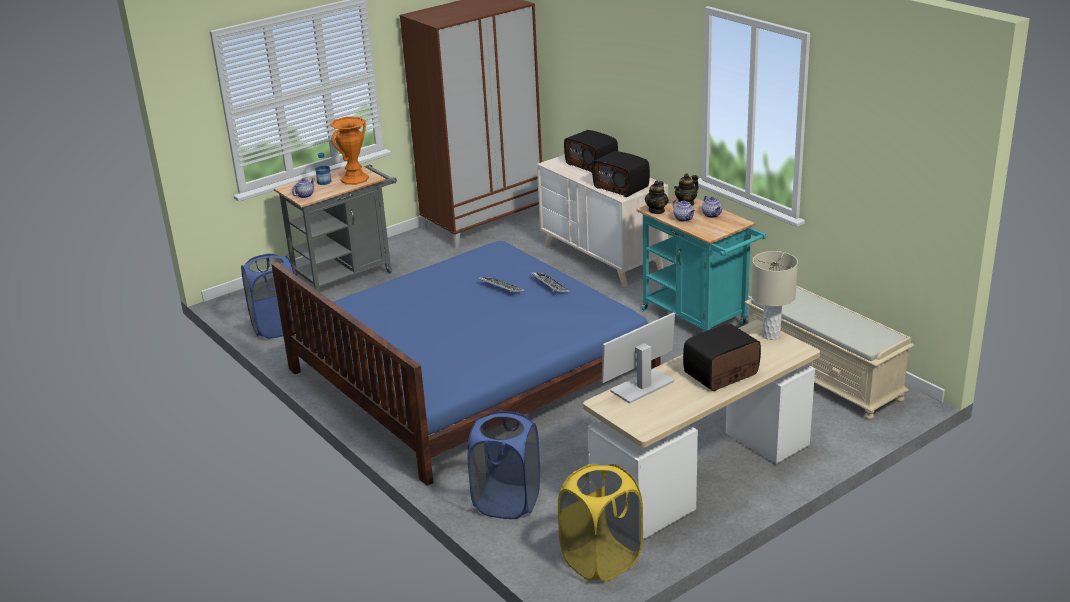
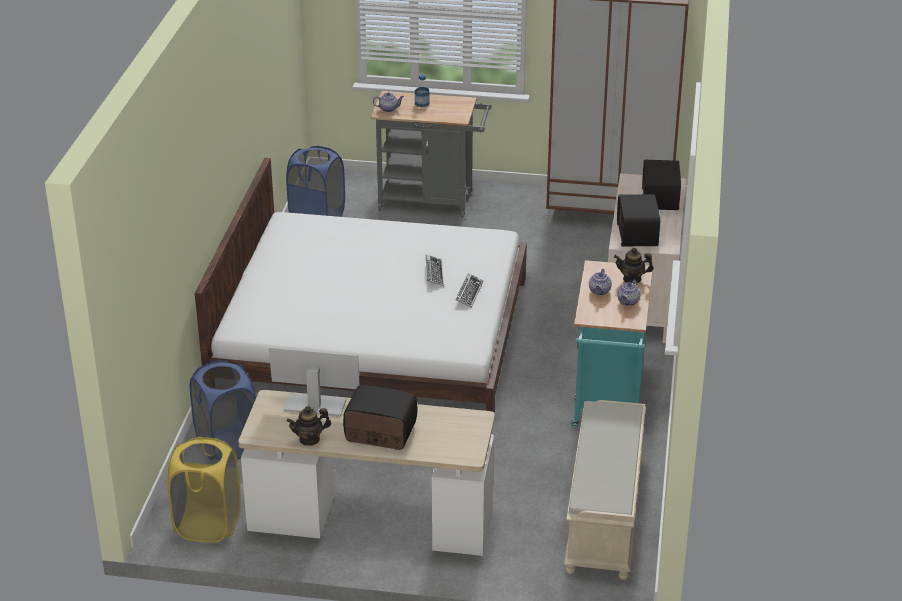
camera: 45 degrees right, 5 degrees up
(354, 179) = (446, 112): orange vase -> none
(471, 371) = (373, 335): blue bed -> white bed
(656, 210) = (595, 271): teapot -> teapot (309, 439)
(771, 335) = (474, 430): beige table lamp -> none

